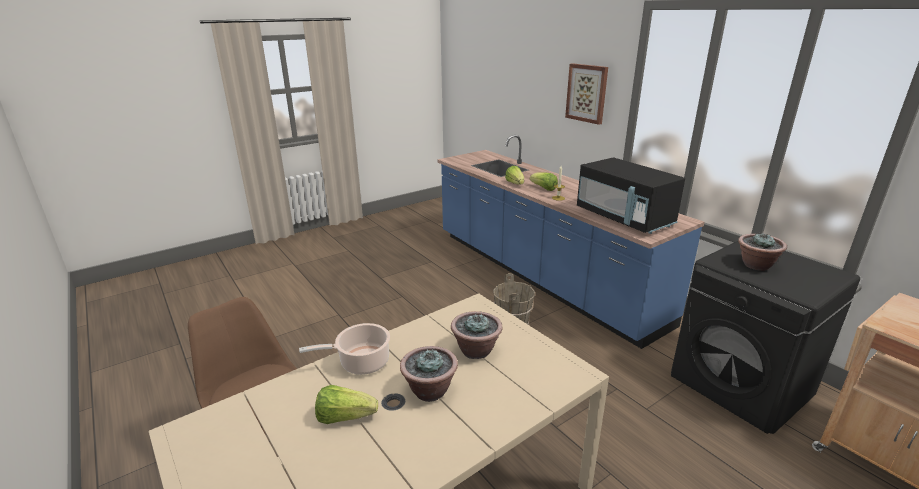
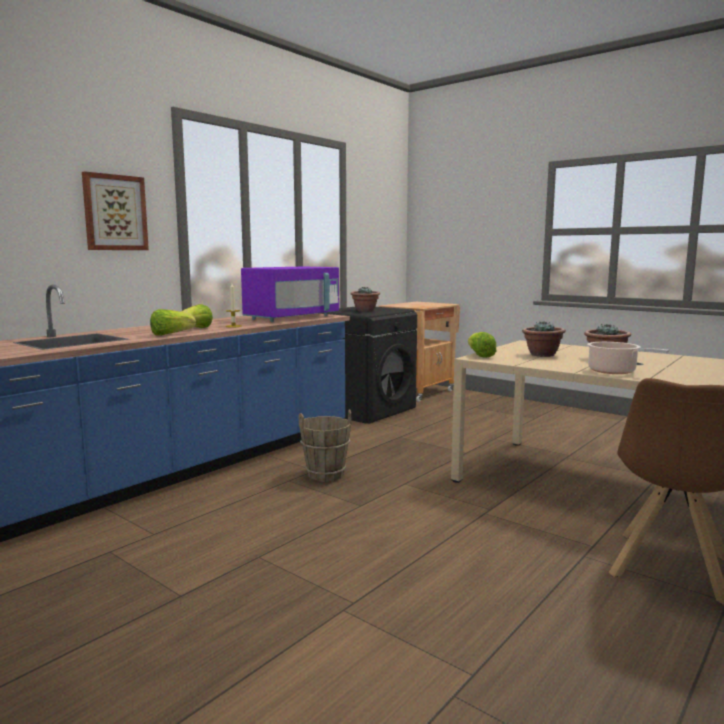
camera: 105 degrees left, 15 degrees down
(345, 417) = (672, 368): lettuce -> lettuce (479, 355)
(624, 218) = (292, 318): black microwave -> purple microwave

